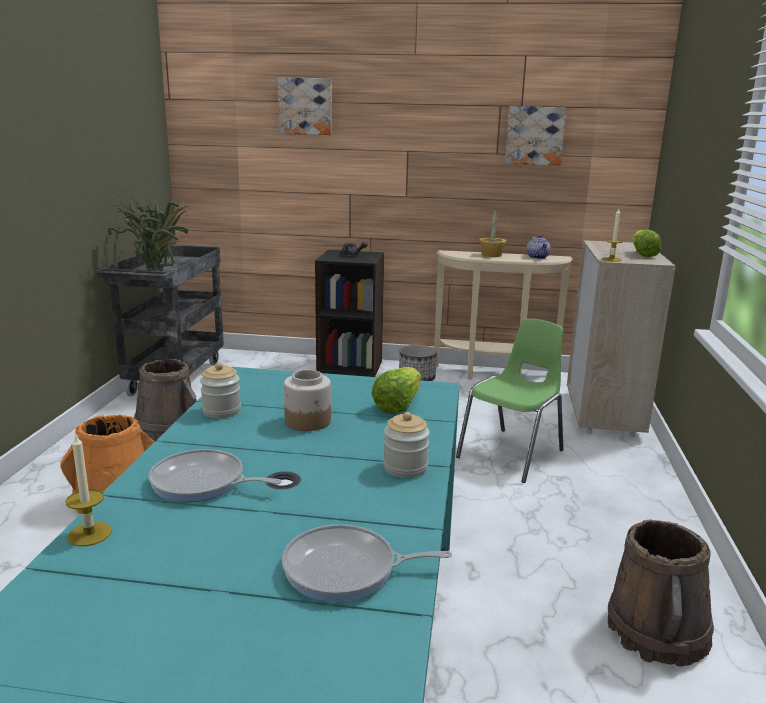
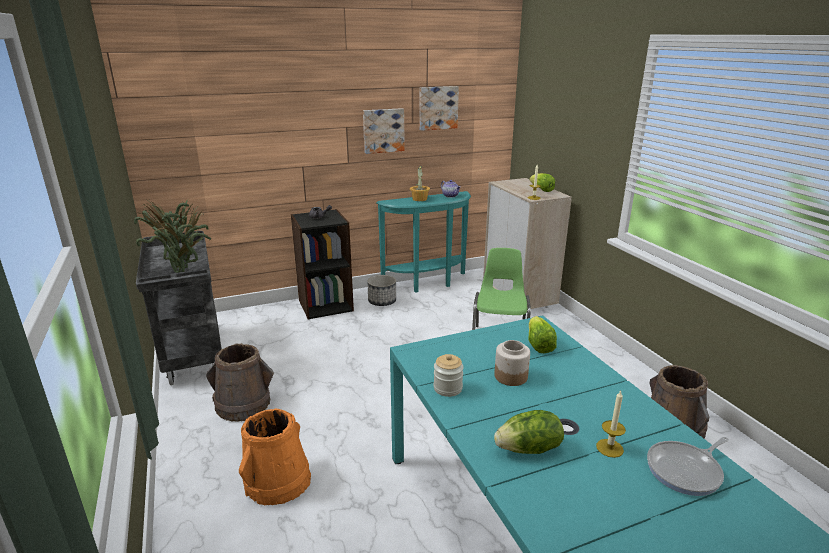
camera: 30 degrees left, 5 degrees up
(89, 534) = (532, 518): candle -> candle (609, 448)
(202, 483) = (529, 449): frying pan -> lettuce
(305, 106) = (258, 97): picture -> picture (383, 130)
(405, 467) = (610, 390): jar -> none
(495, 374) = (428, 284): beige console table -> turquoise console table

